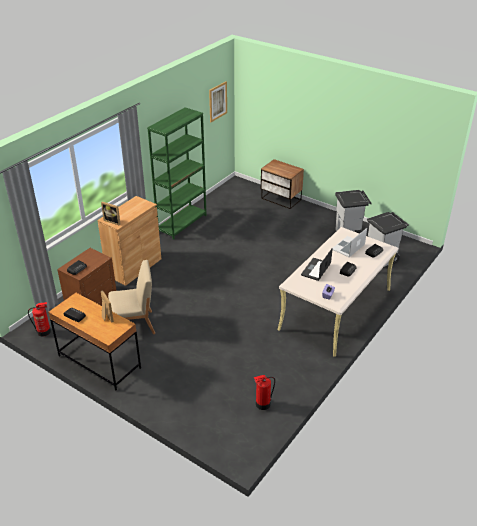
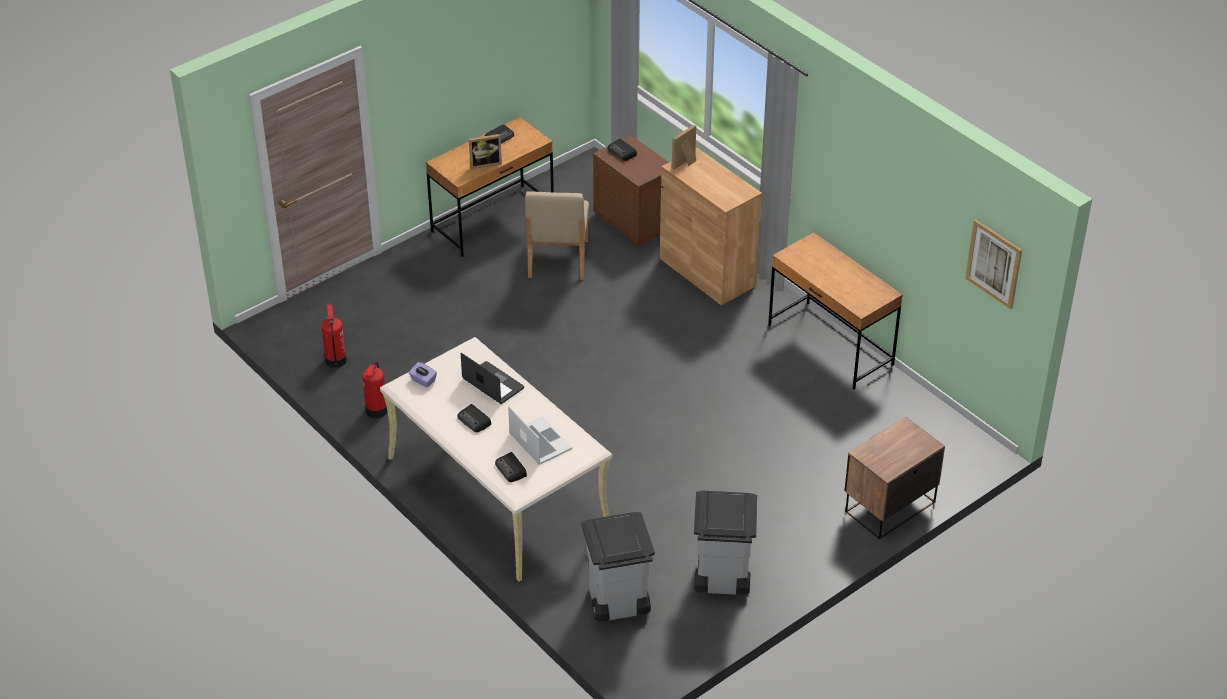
camera: 105 degrees right, 5 degrees up
(44, 332) = (579, 175): fire extinguisher -> fire extinguisher (376, 410)
(182, 223) = (830, 345): green bookcase -> brown desk

